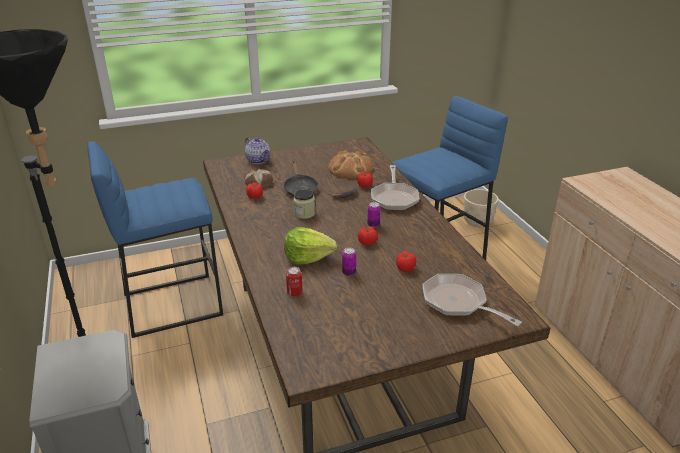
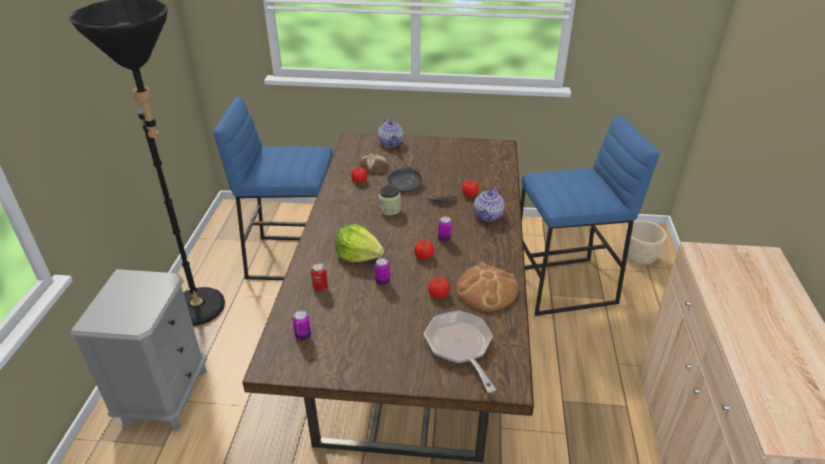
camera: 25 degrees right, 5 degrees up
(314, 338) = (303, 336): none -> can
(350, 168) = (471, 172): bread -> bread (486, 290)
(394, 198) = (488, 215): frying pan -> teapot

